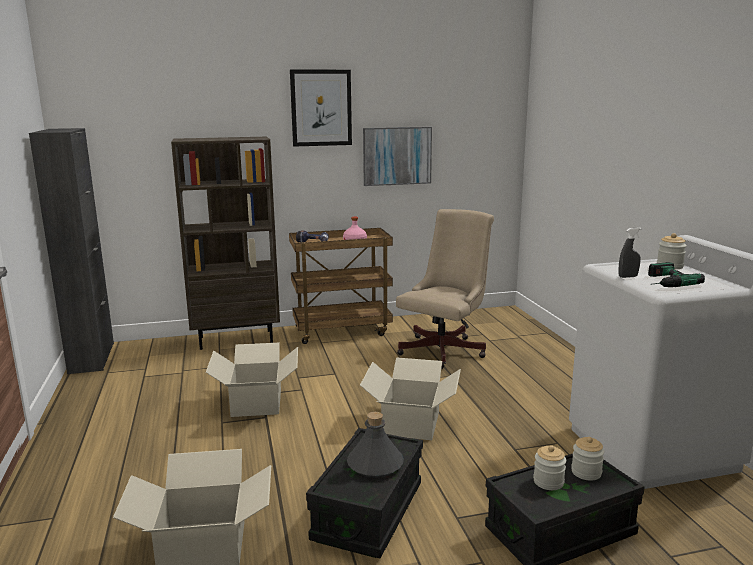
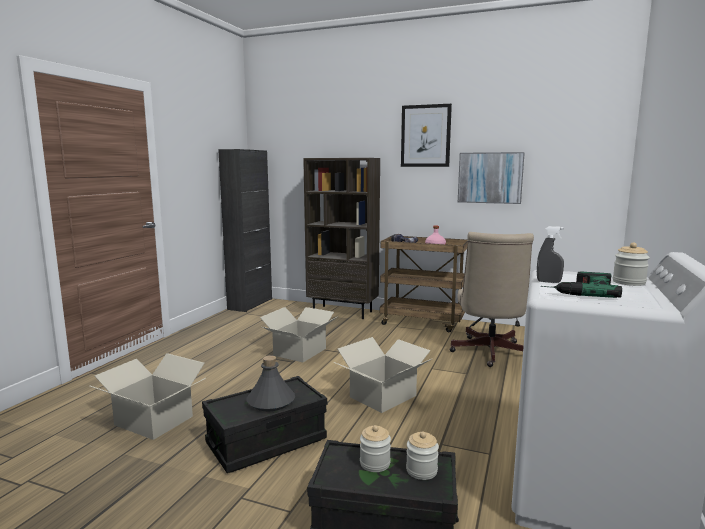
camera: 35 degrees right, 5 degrees down
(445, 349) = (489, 354): beige office chair -> beige office chair turned 120 degrees clockwise

